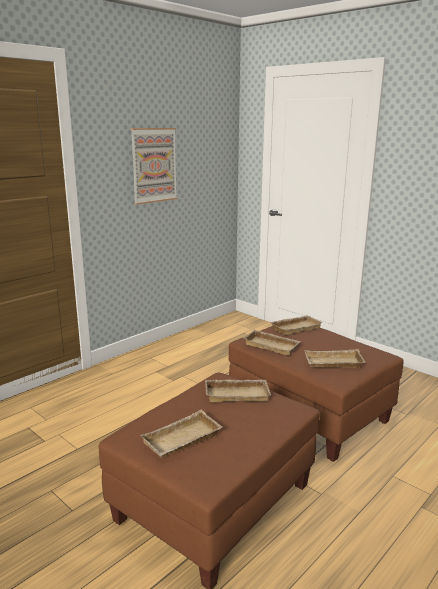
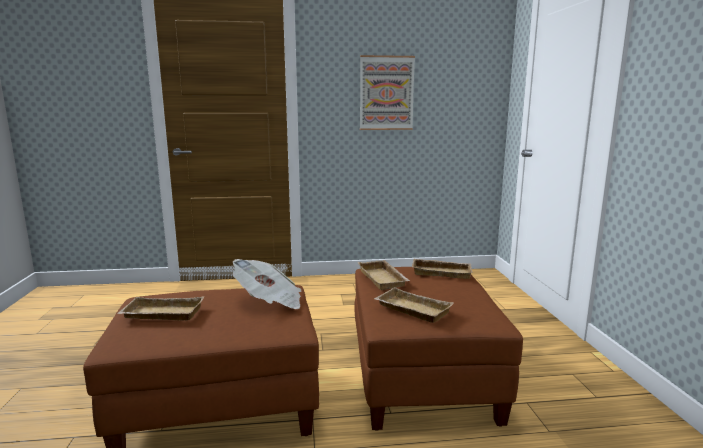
camera: 40 degrees right, 5 degrees down
(237, 393) = (270, 301): beige tray -> newspaper

